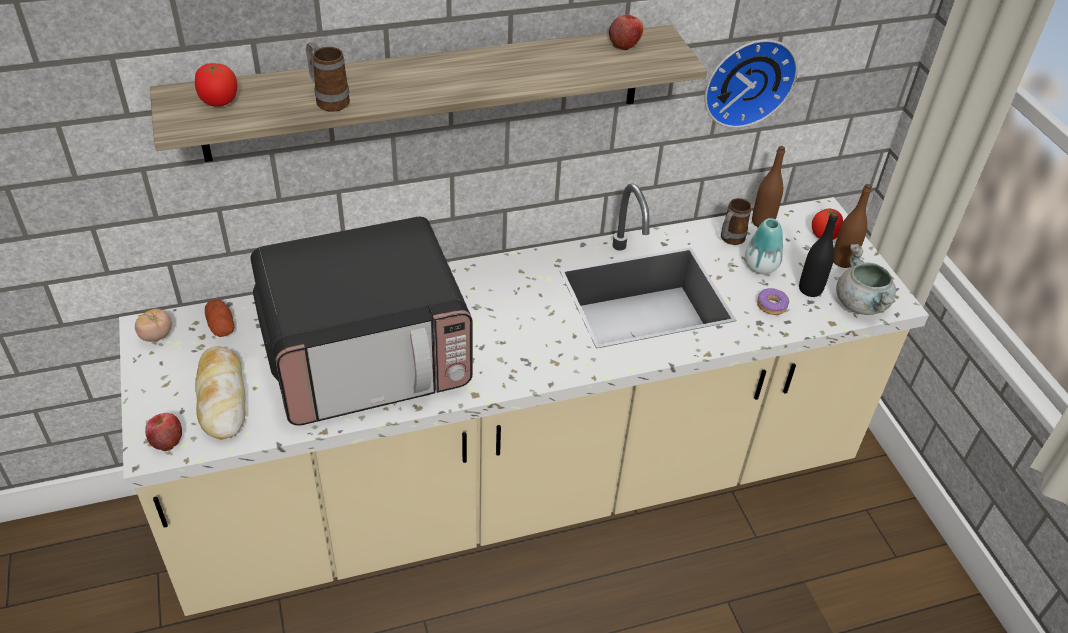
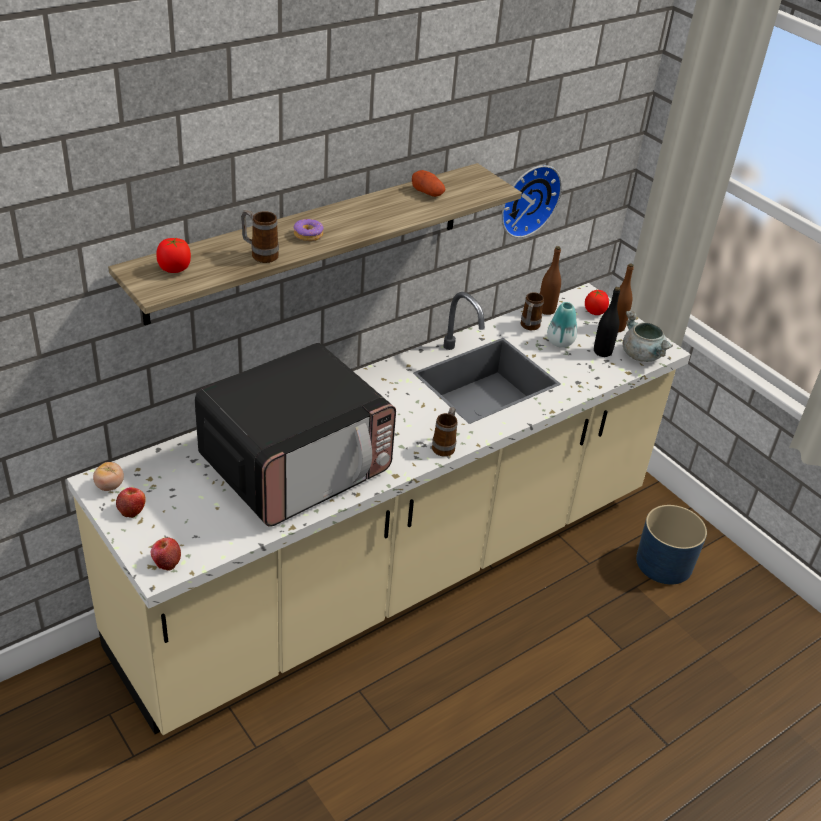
camera: 20 degrees left, 5 degrees down
(221, 326) = (161, 467): potato -> potato (427, 192)
(222, 398) = (194, 521): bread -> none
(552, 370) = (445, 446): none -> mug
(624, 44) = (453, 181): apple -> apple (132, 510)
(771, 306) = (581, 368): donut -> donut (308, 235)
(851, 561) = (664, 563): none -> blue planter

